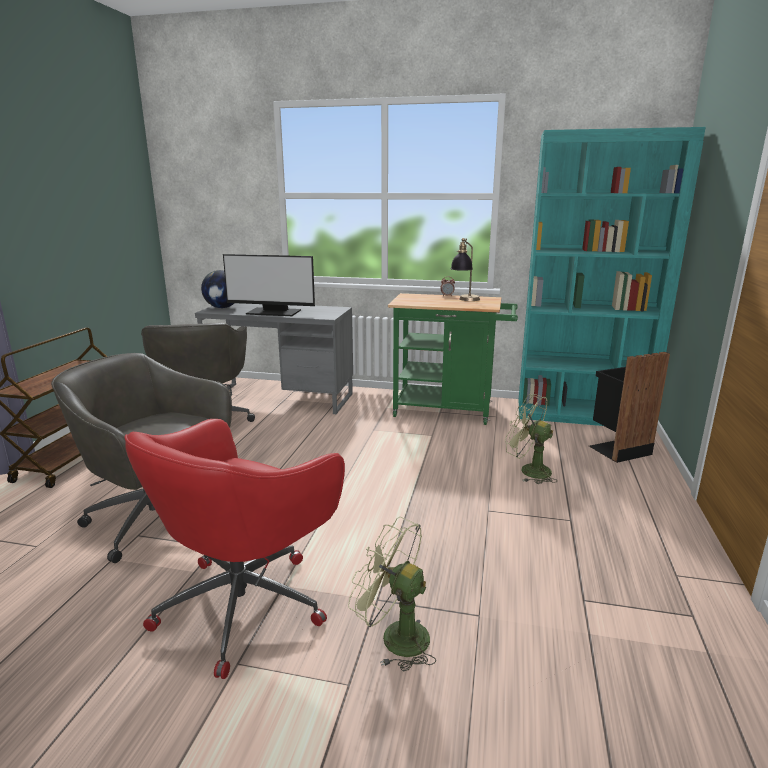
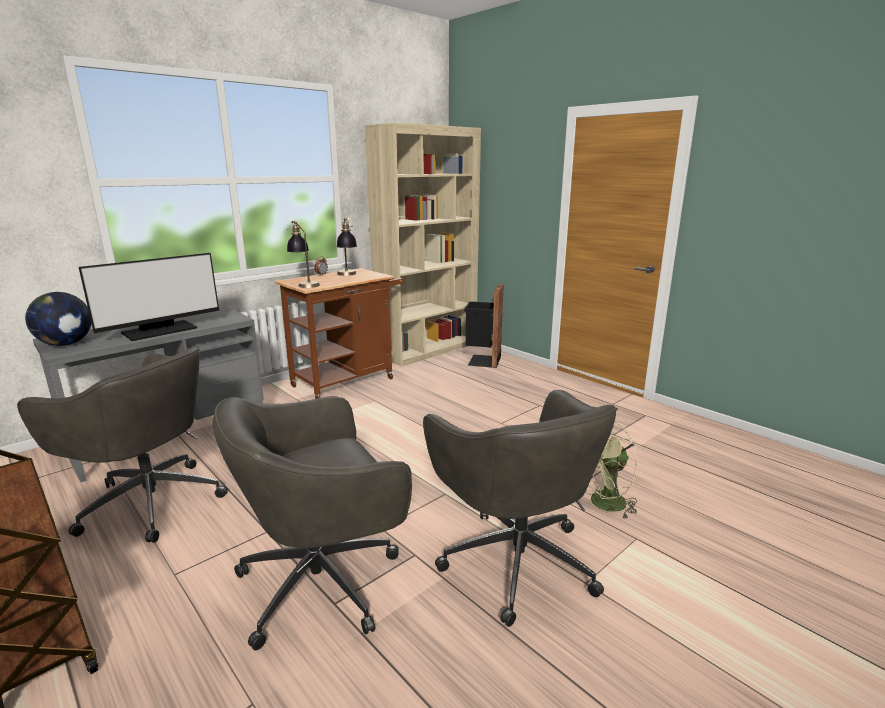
camera: 55 degrees left, 0 degrees up
(246, 603) = (515, 558): red office chair -> grey office chair
(407, 299) = (304, 284): none -> table lamp
(449, 411) = (348, 380): green cart -> brown cart
(528, 470) = (471, 392): green fan -> none
(581, 414) = (427, 349): turquoise bookcase -> beige bookcase

